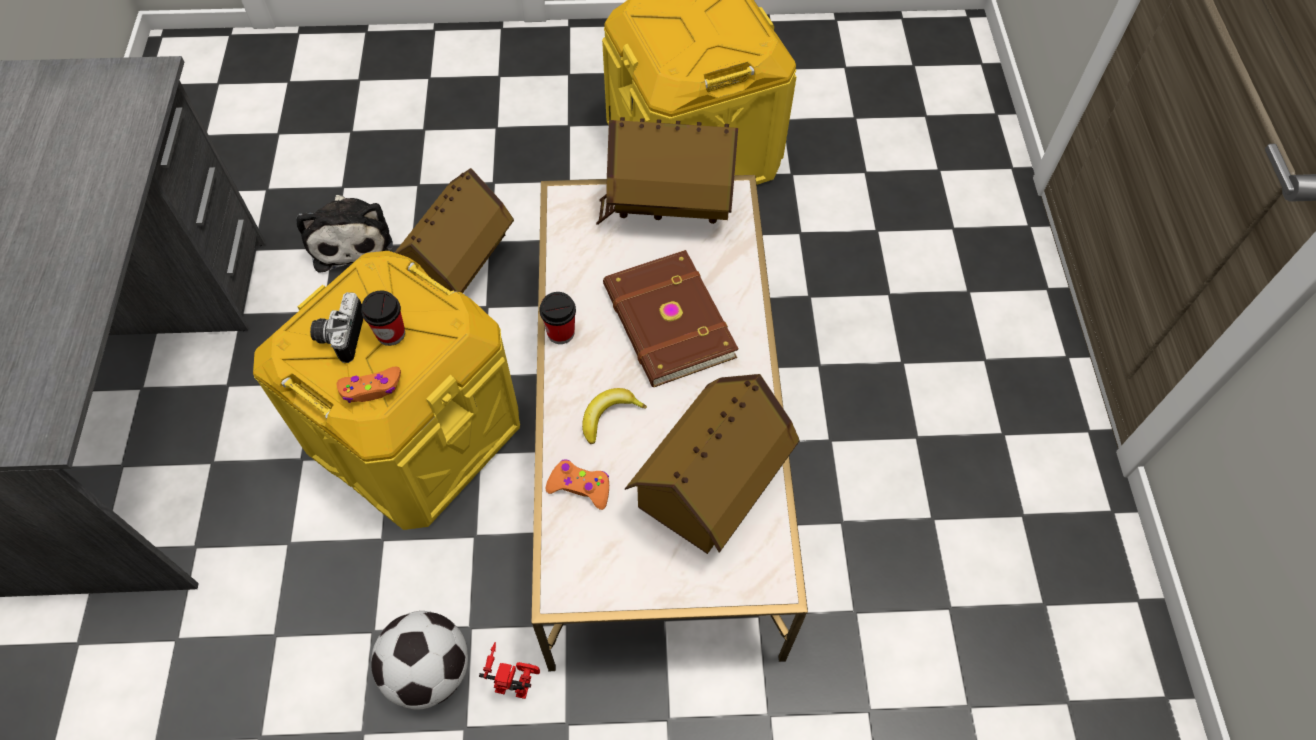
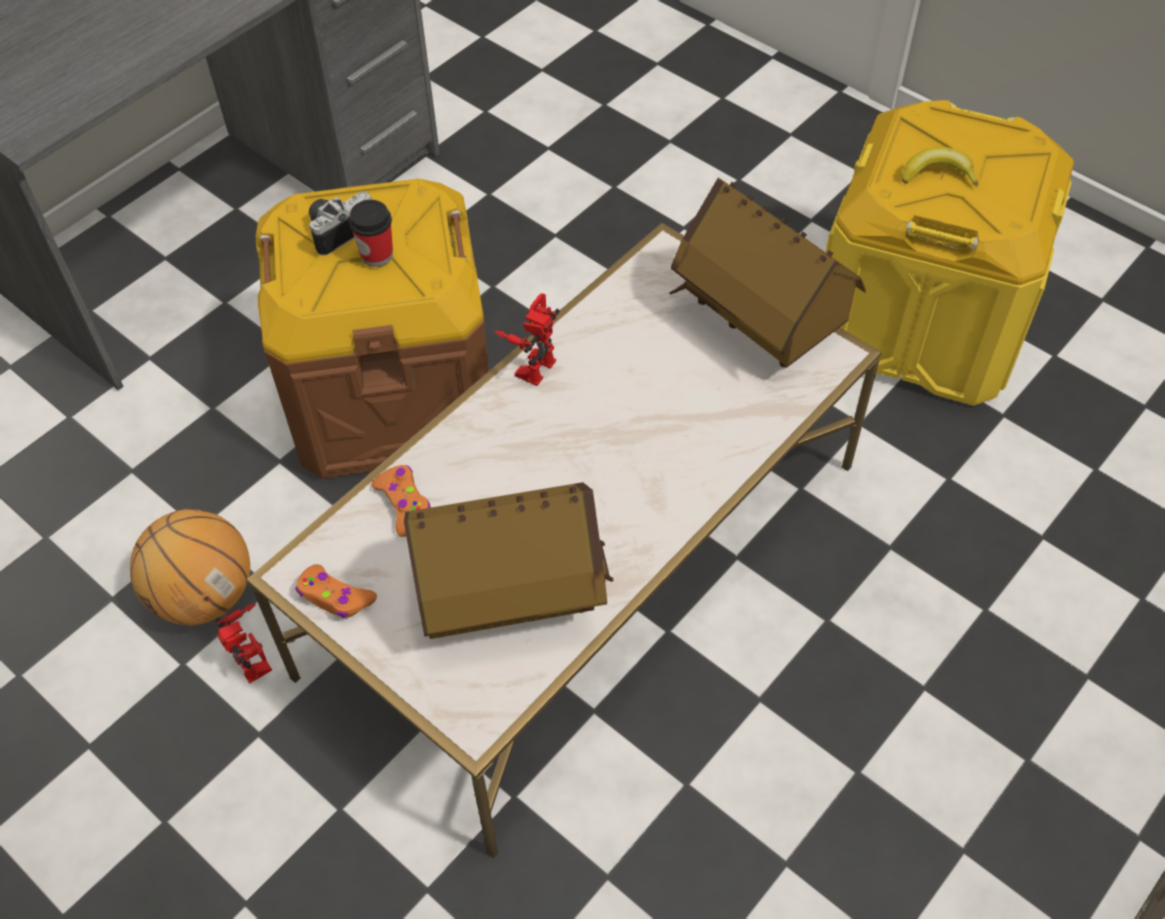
camera: 45 degrees right, 5 degrees down
(351, 238) = (510, 195): plush toy -> none
(371, 388) = (315, 288): orange game controller -> orange game controller (335, 597)
(414, 432) = (393, 393): yellow storage box -> brown storage box
(429, 671) = (204, 595): football -> basketball
(459, 268) = (573, 282): toy house -> none
(561, 332) = (532, 364): cup -> toy robot
(608, 416) = (494, 464): banana -> banana (937, 174)
(666, 323) = (636, 425): brown book -> none

